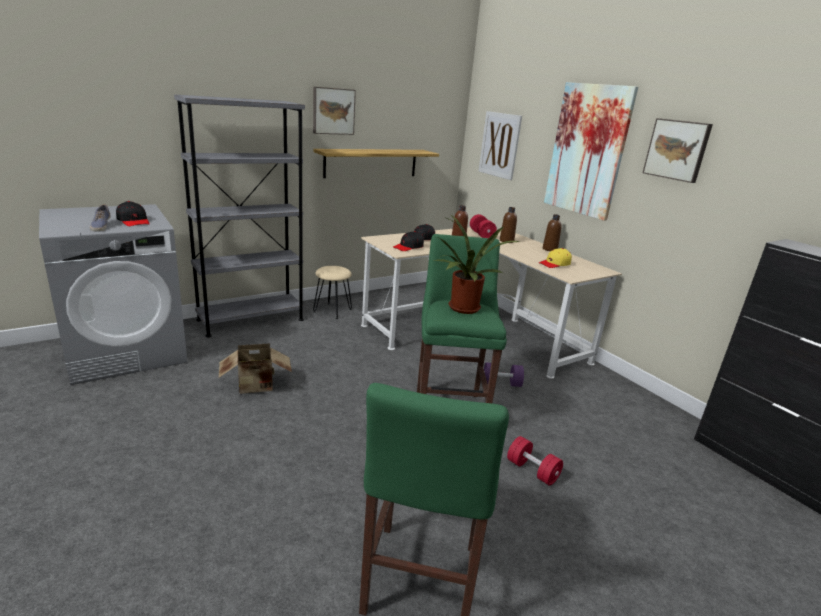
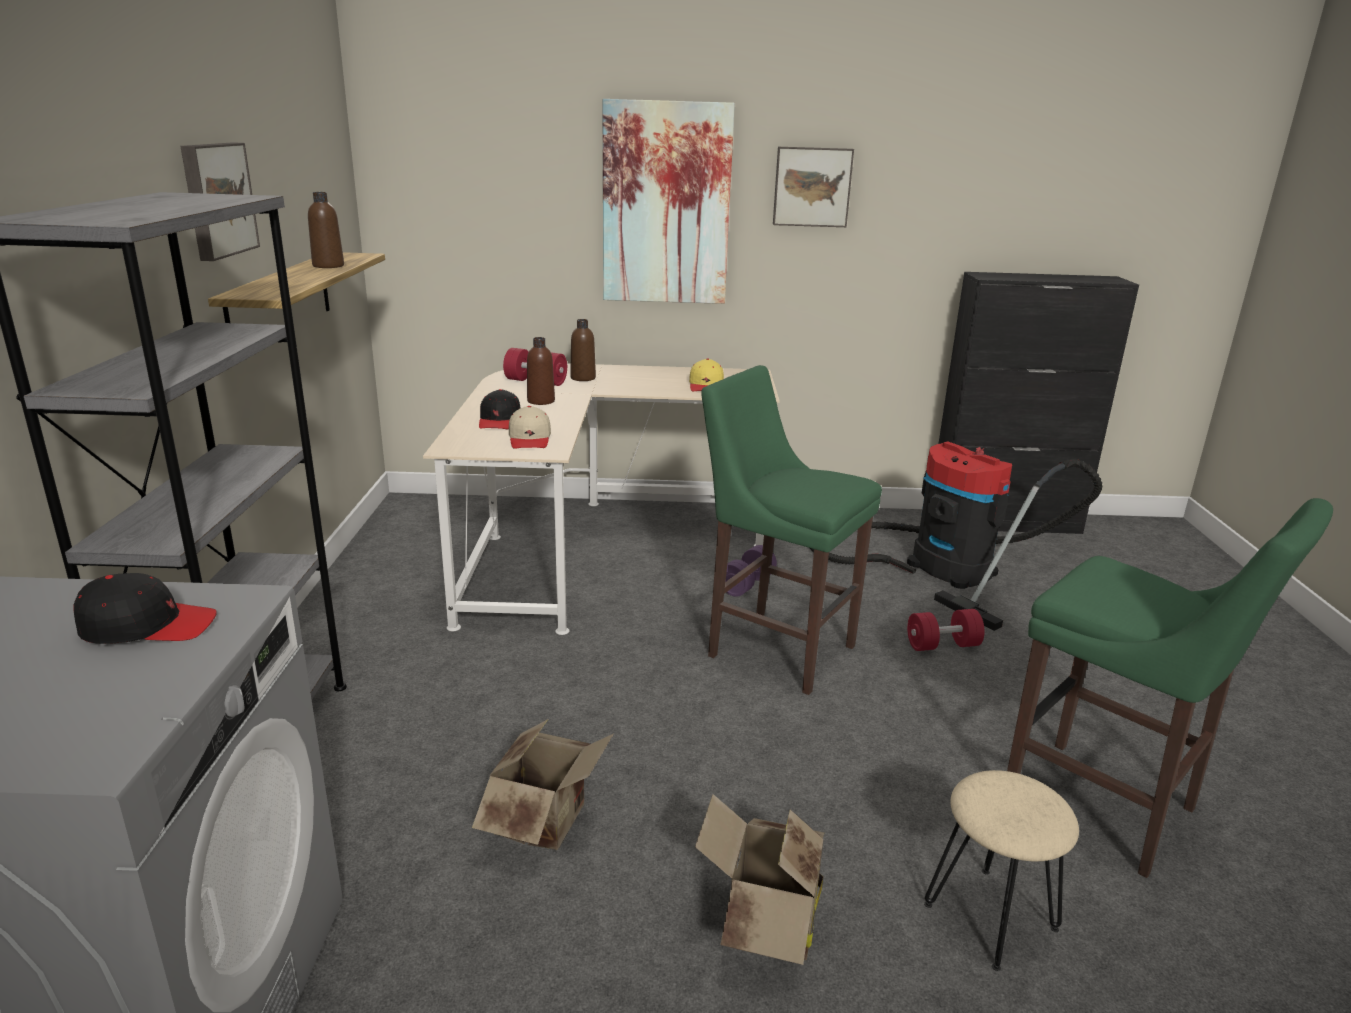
camera: 55 degrees left, 0 degrees up
(101, 226) = (135, 679): shoe -> none
(228, 459) = (763, 923): none -> cardboard box
(332, 310) = (351, 639): beige stool -> beige stool (989, 915)
(408, 247) = (530, 439): black cap -> beige cap
(463, 309) = (809, 482): potted plant -> none
(499, 145) = (467, 217): picture -> none
(549, 249) = (647, 369): brown bottle -> brown bottle (328, 266)
(639, 450) = (941, 566): none -> vacuum cleaner

